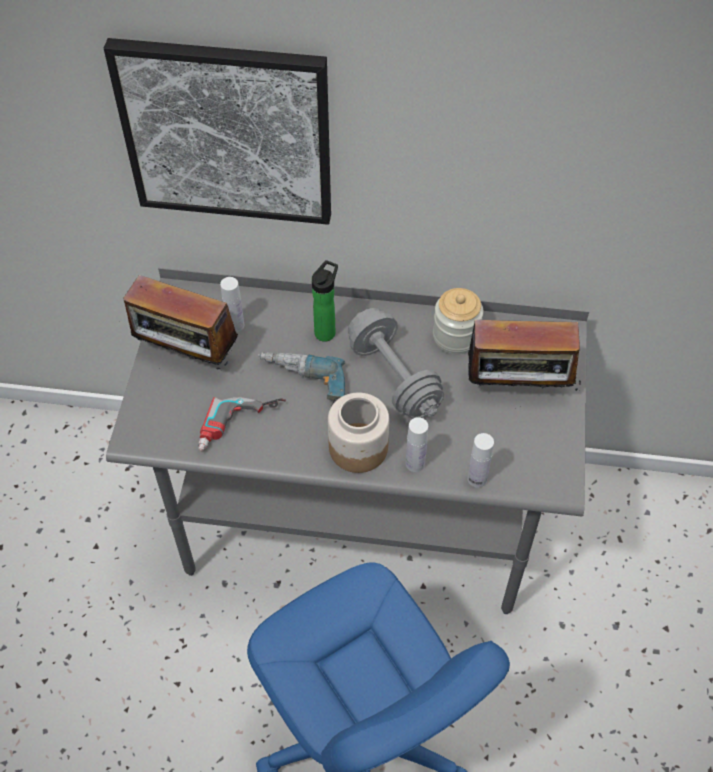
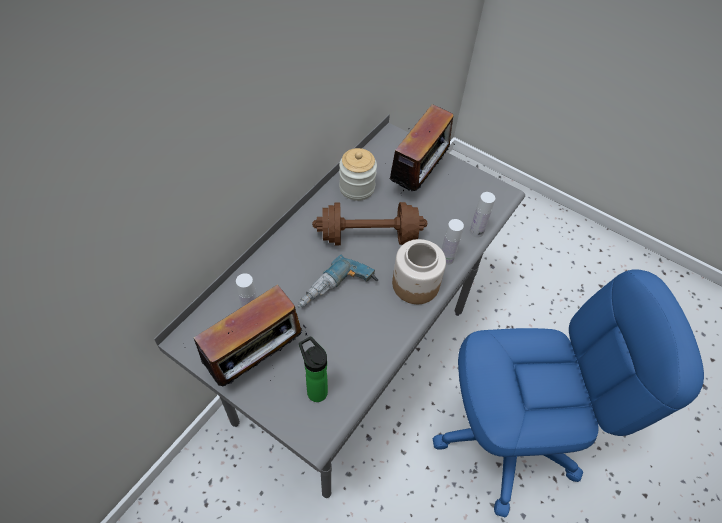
camera: 65 degrees left, 0 degrees up
(227, 132) = (168, 162): picture -> none
(241, 428) = (354, 351): power drill -> none
(326, 331) = (300, 256): bottle -> bottle (315, 390)
(394, 378) = (369, 236): grey dumbbell -> brown dumbbell

